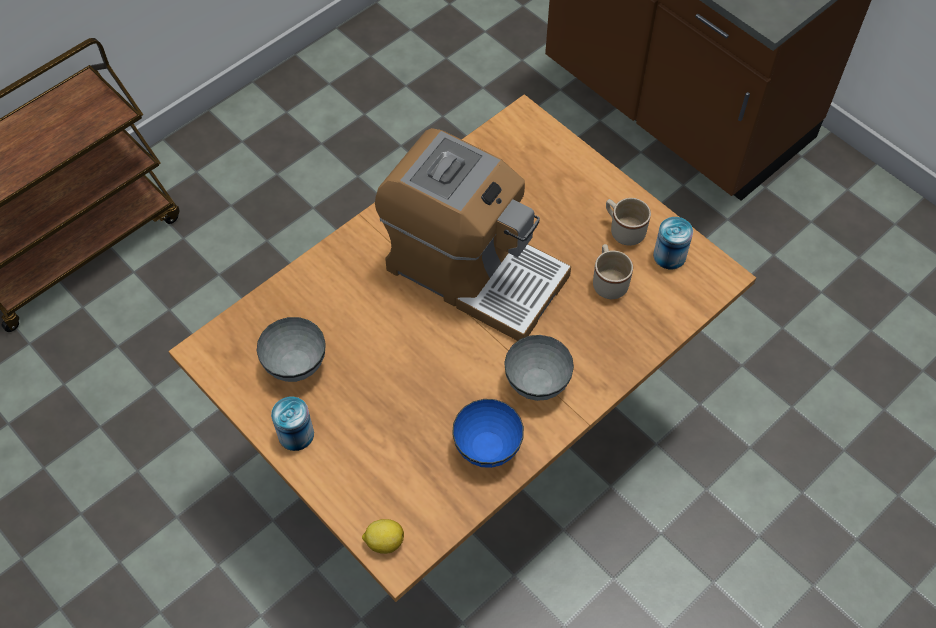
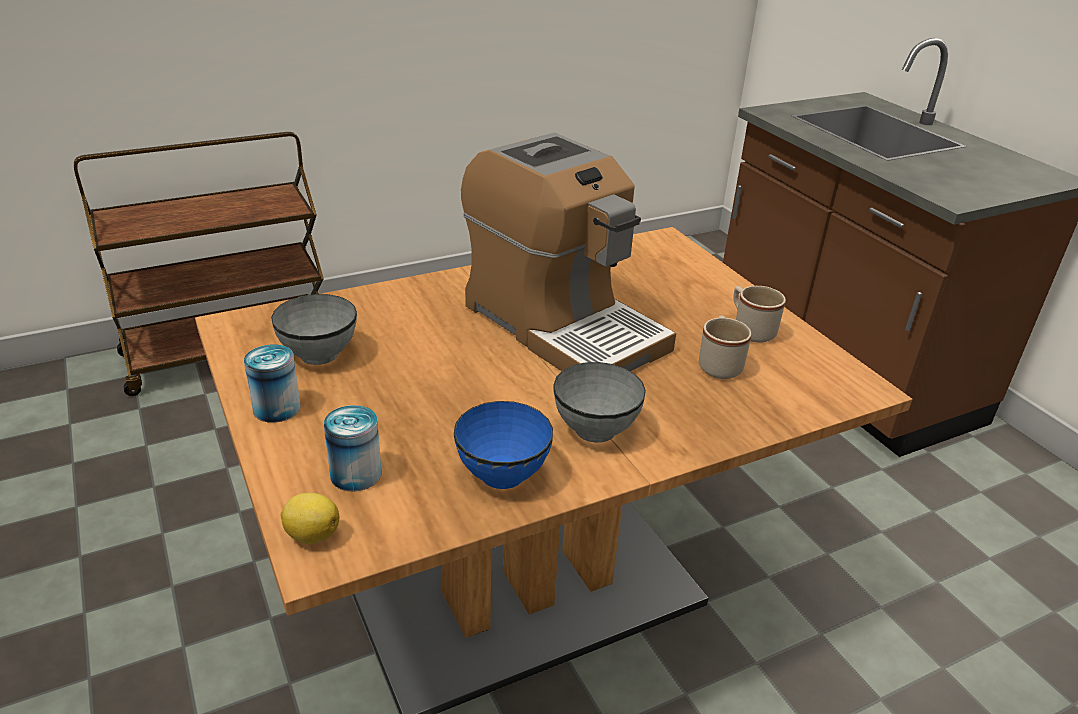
camera: 15 degrees right, 25 degrees down
(669, 255) = (802, 359): can -> can (356, 474)

